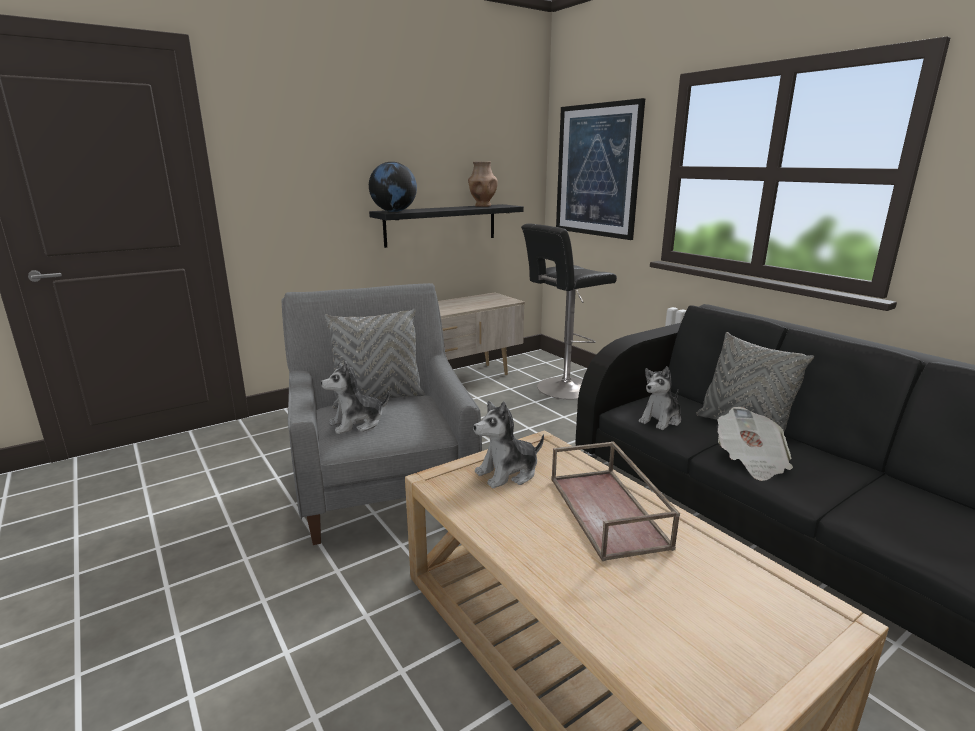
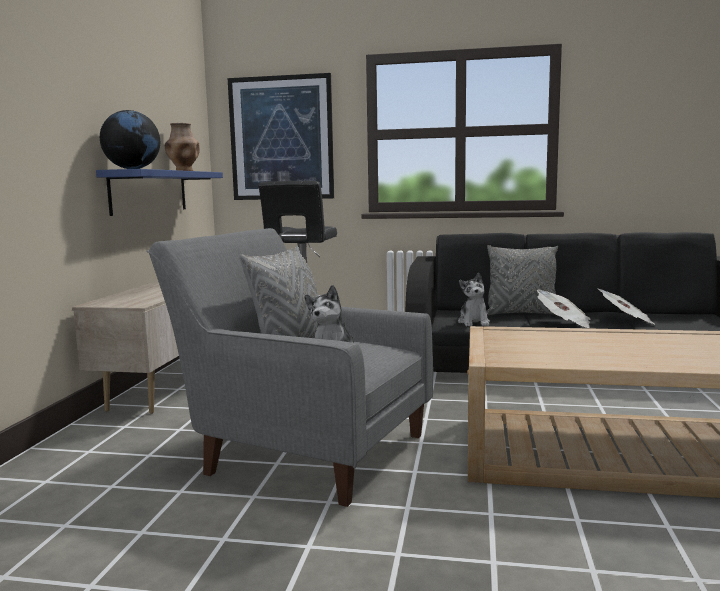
camera: 45 degrees left, 10 degrees down
(441, 225) = (149, 192): black shelf -> blue shelf
(508, 473) = (517, 345): plush toy -> none
(609, 512) = (610, 339): brown tray -> none
(847, 491) = (626, 321): none -> newspaper

